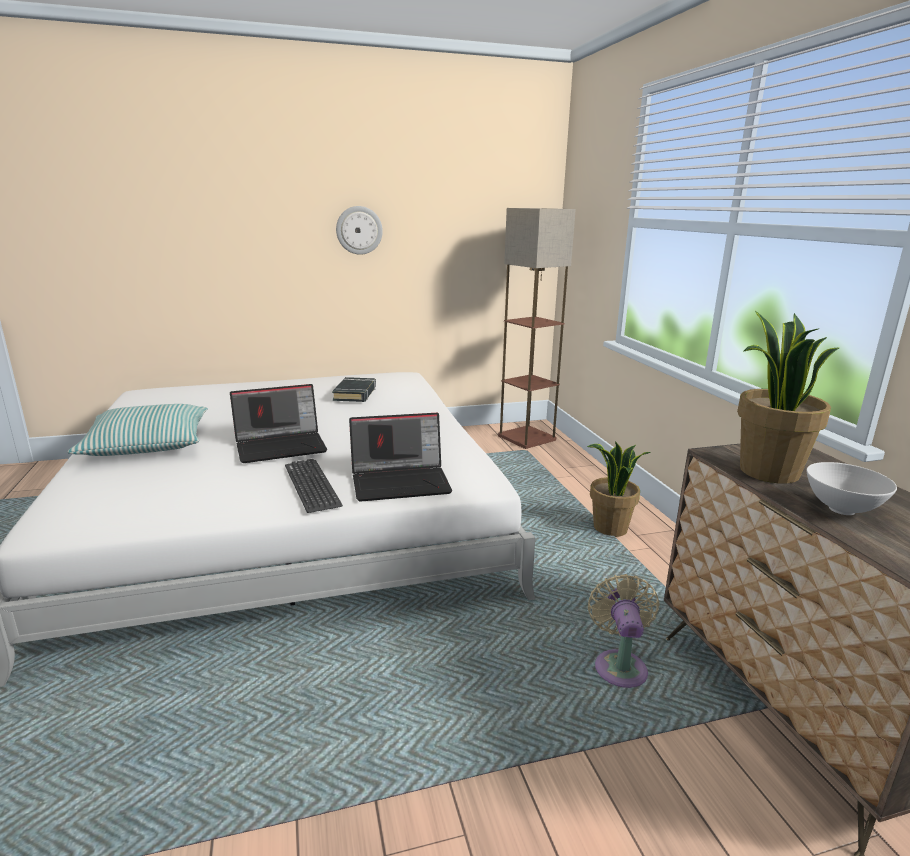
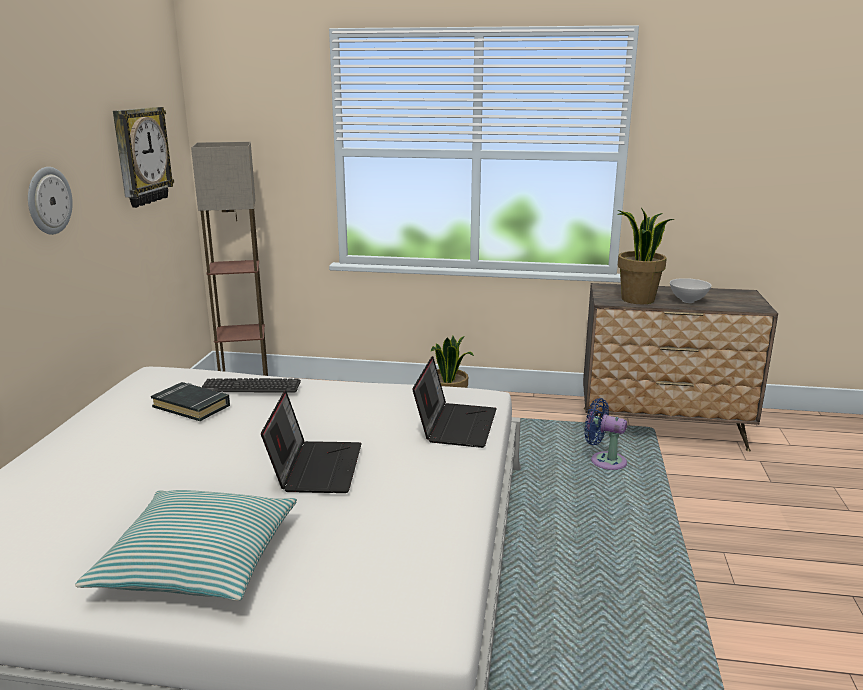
camera: 65 degrees left, 0 degrees up
(312, 485) = (432, 464): keyboard -> keyboard (250, 387)
(480, 214) = (141, 156): none -> wall clock
(619, 665) = (604, 461): beige fan -> blue fan

